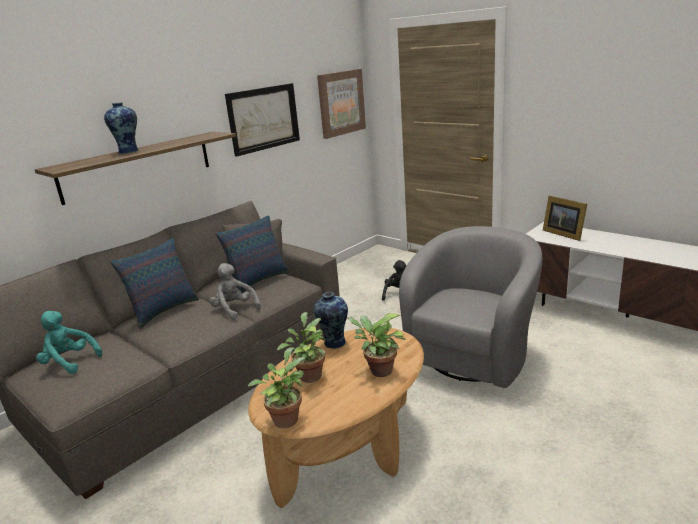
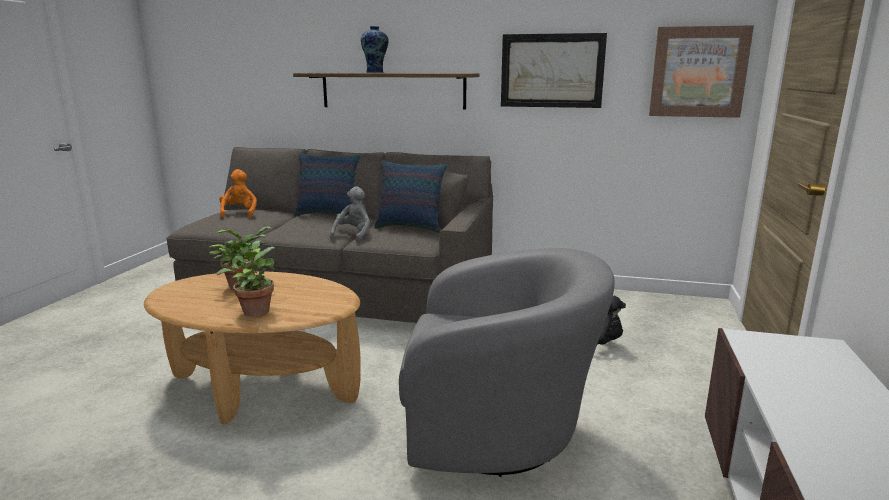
camera: 60 degrees right, 5 degrees down
(69, 362) = (239, 213): turquoise plush toy -> orange plush toy
(285, 418) = (169, 291): potted plant -> none
(333, 343) = (308, 282): vase -> none
(563, 233) = (808, 363): picture frame -> none

